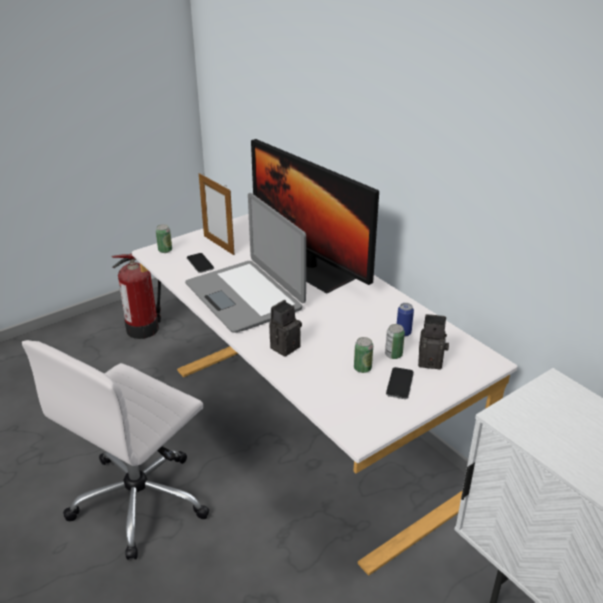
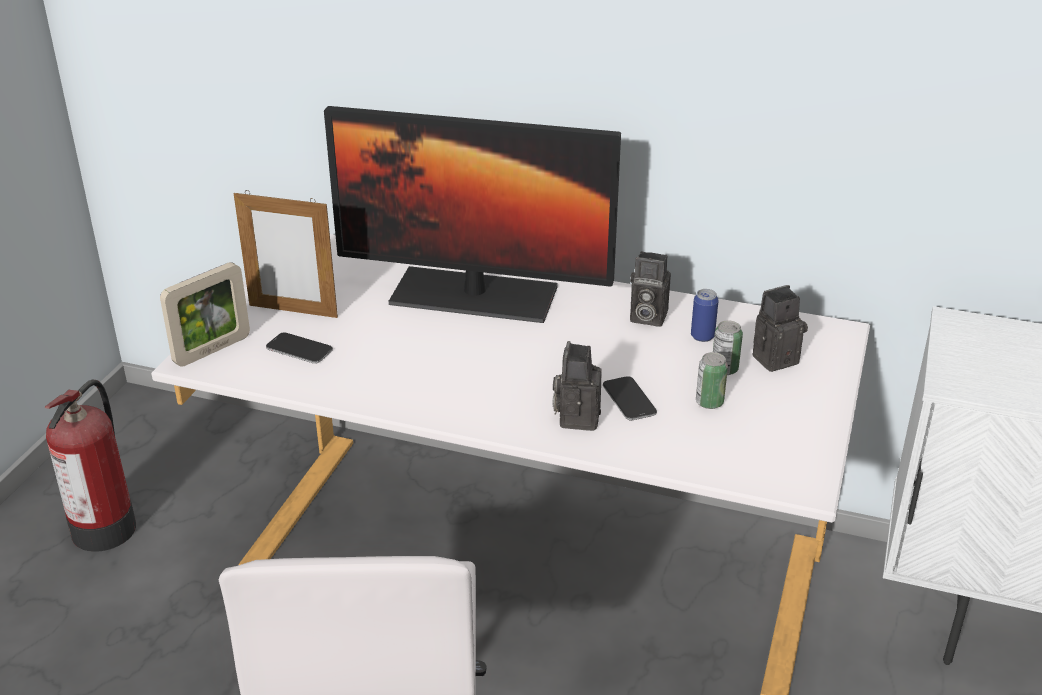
camera: 35 degrees left, 0 degrees up
(165, 250) = (212, 350): can -> picture frame
(245, 296) = (433, 371): laptop -> none
(384, 311) = (646, 317): none -> camera
(399, 384) = (774, 402): phone -> phone (629, 400)

